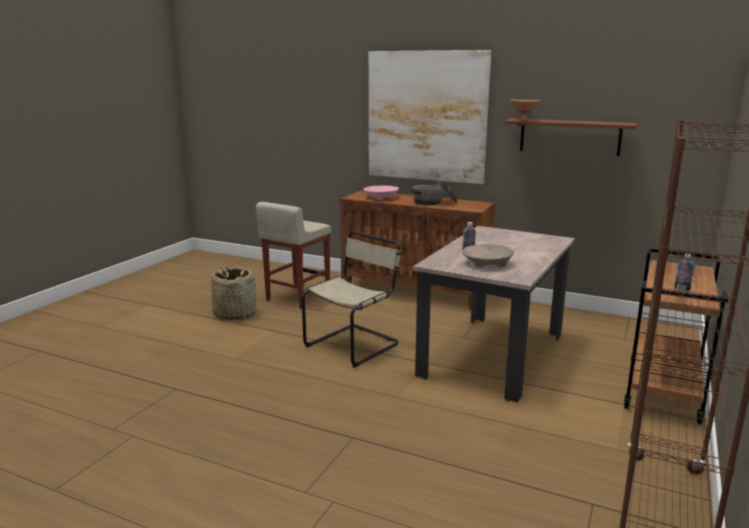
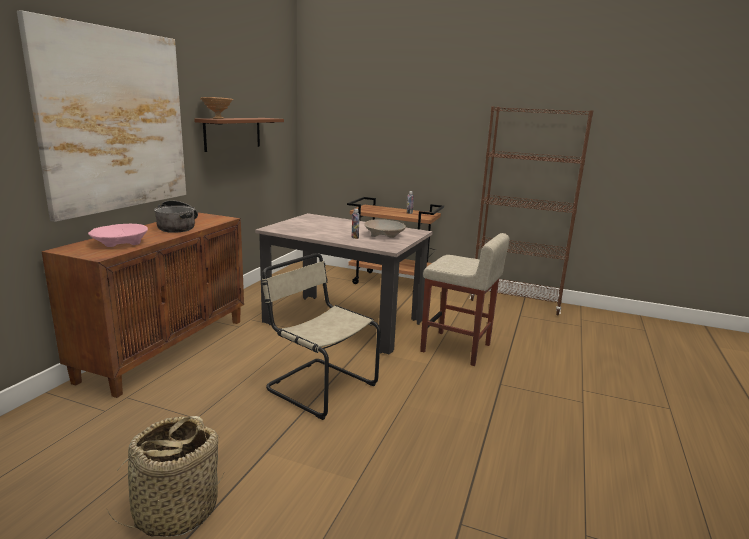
camera: 95 degrees left, 0 degrees up
(297, 297) = (126, 442): beige stool -> beige stool (457, 348)

